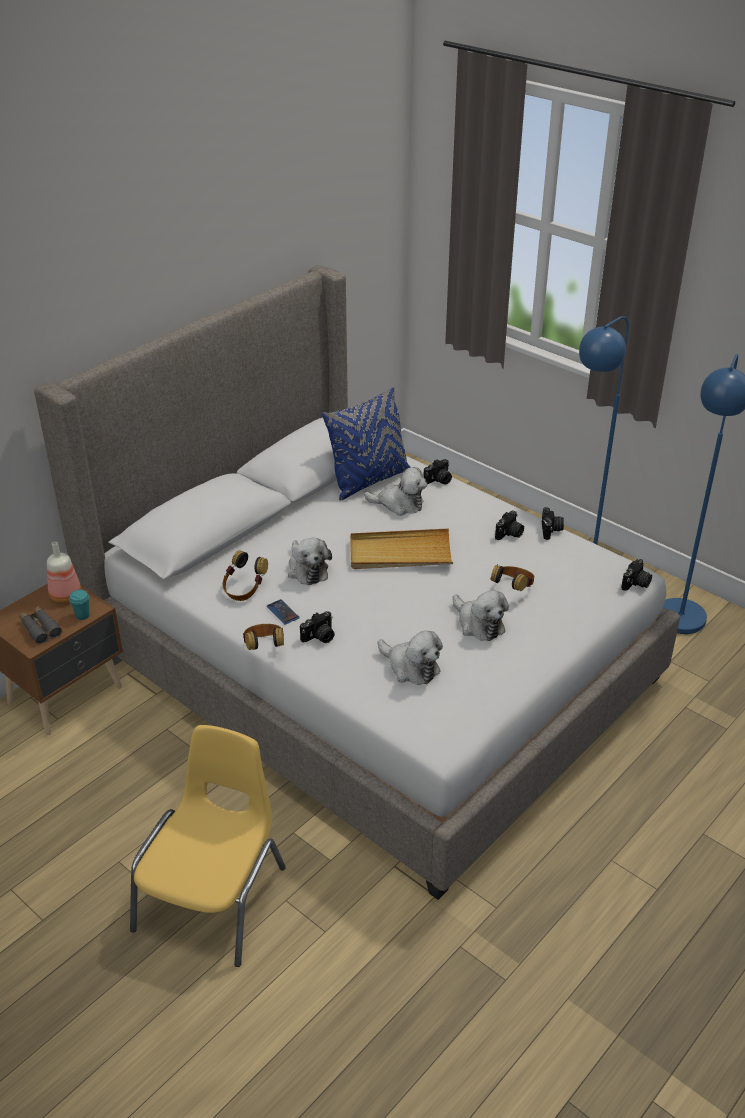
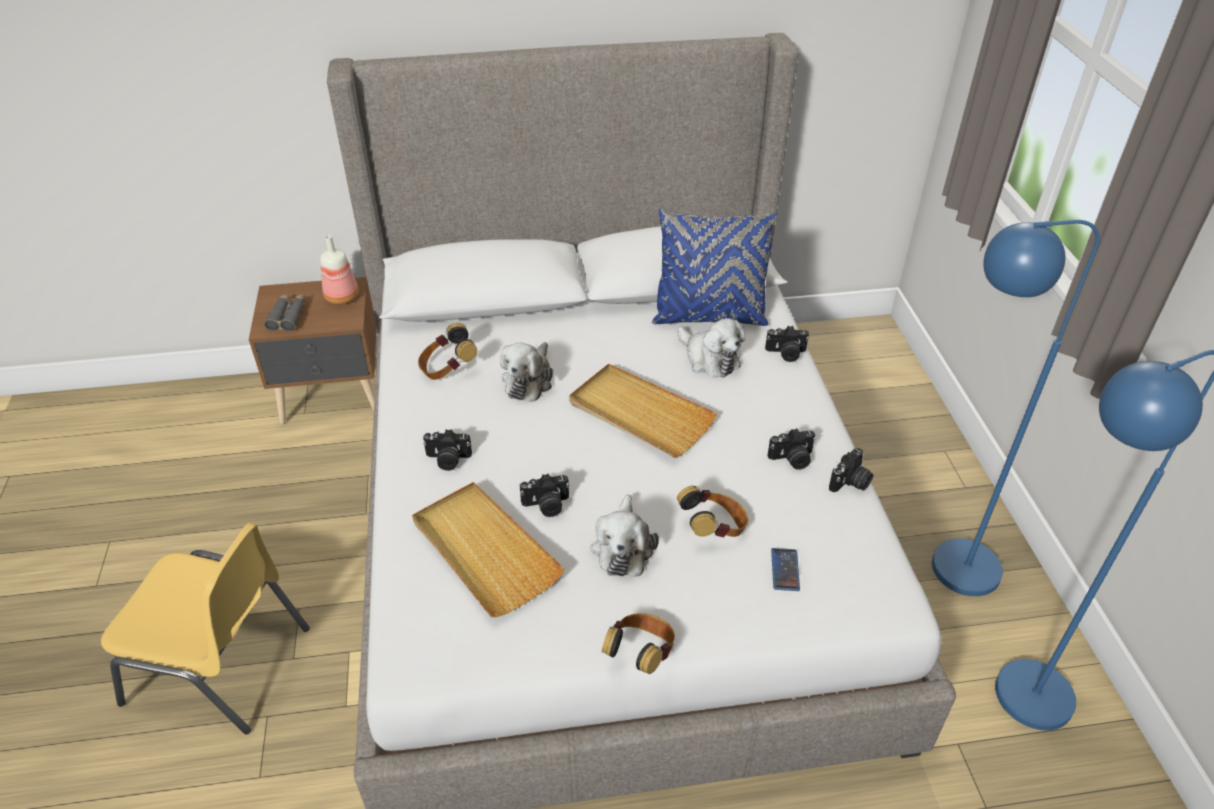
camera: 40 degrees right, 5 degrees up
(82, 615) = (331, 322): turquoise cup -> none
(213, 897) = (221, 665): yellow chair -> yellow chair turned 45 degrees clockwise
(264, 648) = (388, 440): headphones -> headphones (641, 654)
(283, 612) = (450, 412): phone -> phone (785, 570)
(411, 667) = (484, 551): plush toy -> beige tray
(636, 584) = (881, 617): camera -> camera (546, 505)

